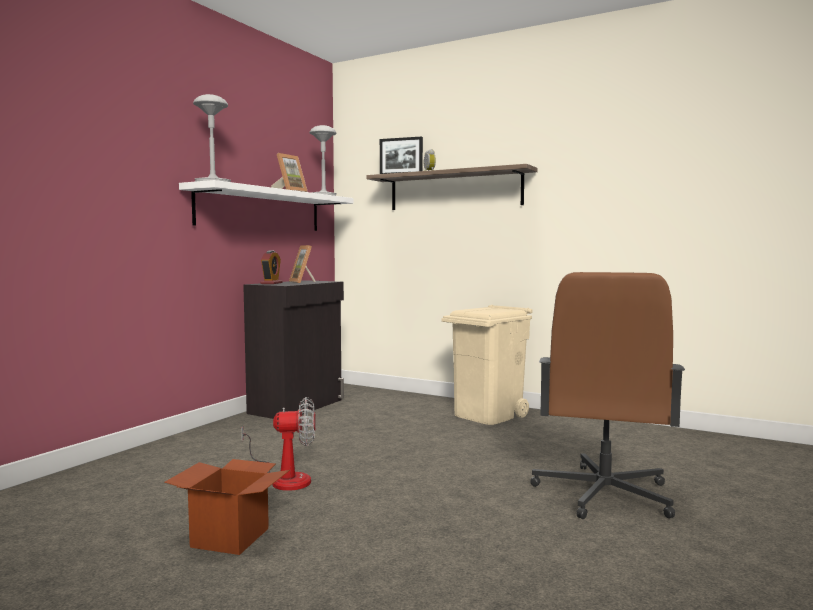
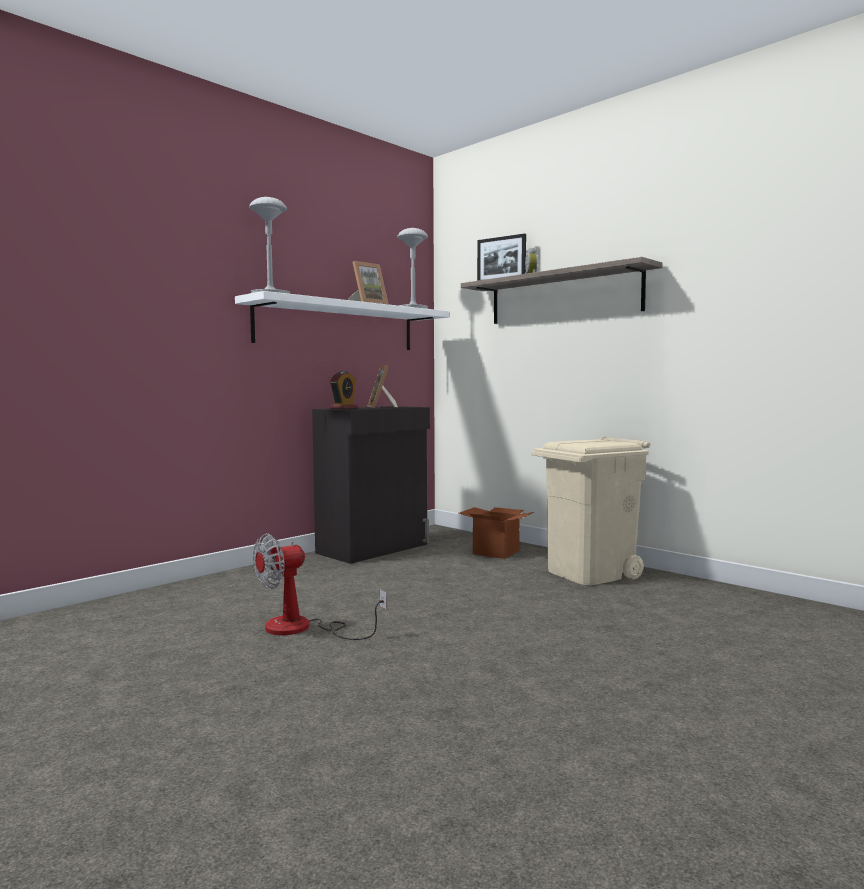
camera: 15 degrees right, 0 degrees up
(230, 538) = (200, 691): cardboard box -> cardboard box (496, 552)
(283, 478) = (303, 628): fan -> fan turned 135 degrees clockwise
(603, 494) = (685, 689): brown office chair -> none

